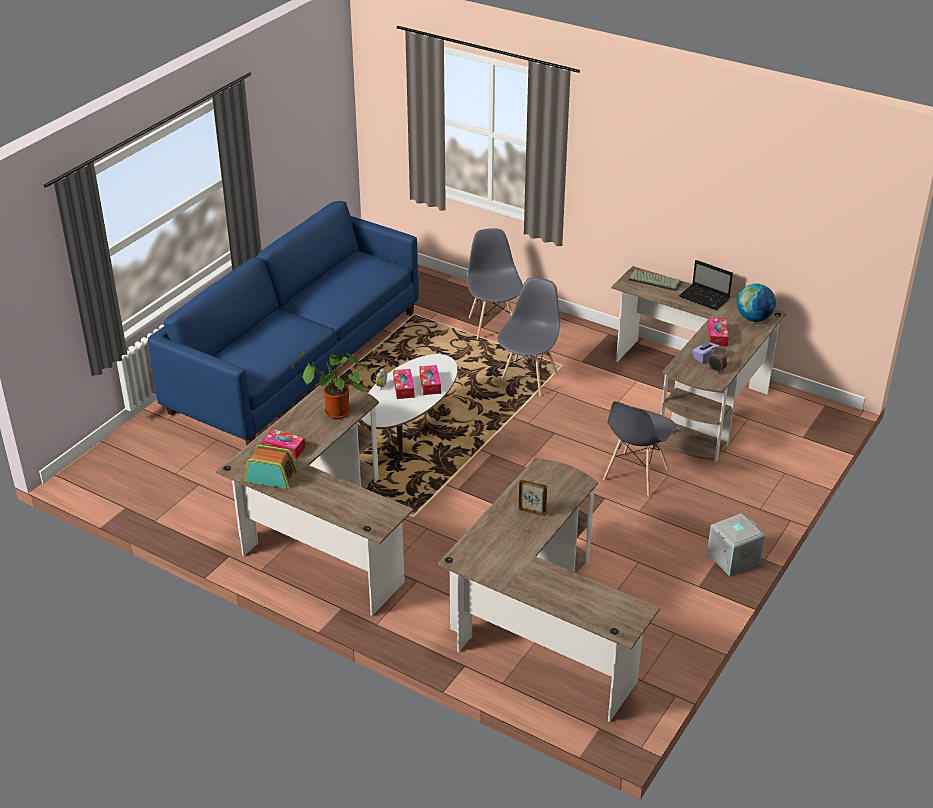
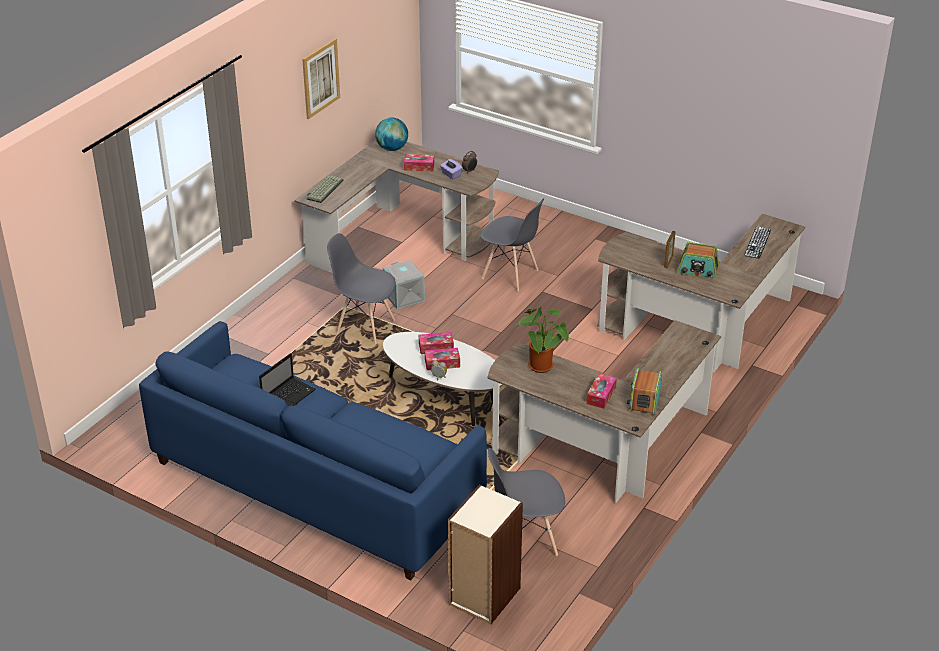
camera: 90 degrees left, 0 degrees up
(137, 452) = (484, 597): none -> bookcase
(493, 326) = (267, 346): grey chair -> grey chair (525, 540)
(515, 535) = (698, 270): none -> radio
(584, 594) = (757, 242): none -> keyboard
(705, 298) = (357, 168): laptop -> laptop (289, 395)
(706, 181) = (320, 78): none -> picture
(733, 559) = (610, 237): grey storage box -> grey storage box (404, 297)

